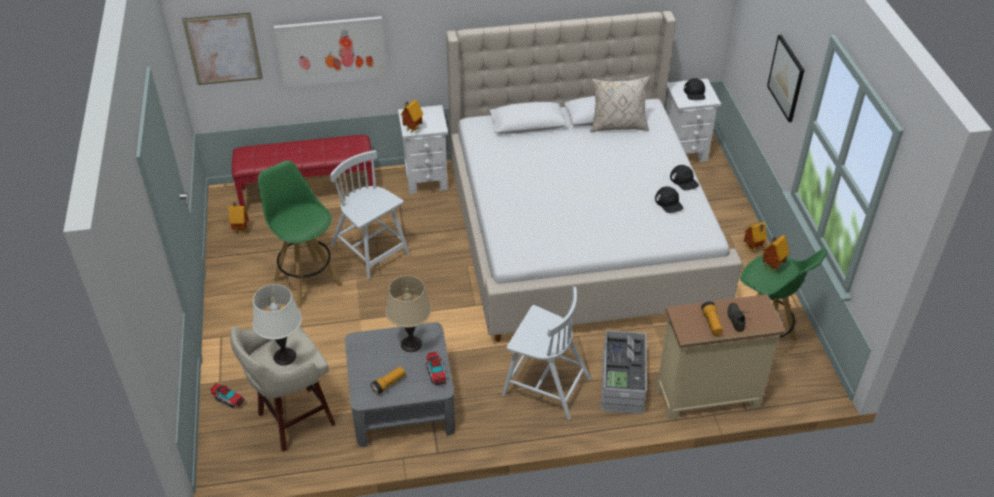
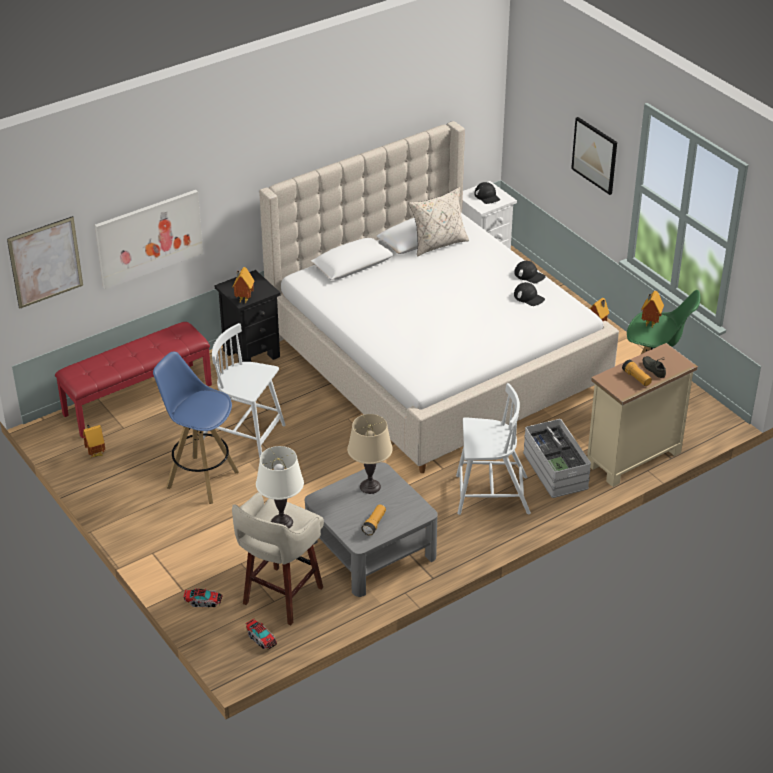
camera: 25 degrees left, 5 degrees down
(307, 281) = (201, 478): green stool -> blue stool
(427, 180) = (252, 354): white nightstand -> black nightstand
(436, 373) = (410, 502): toy truck -> toy truck (261, 639)

